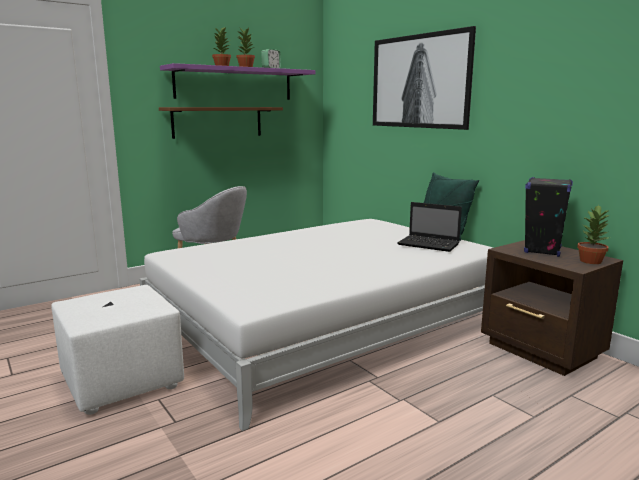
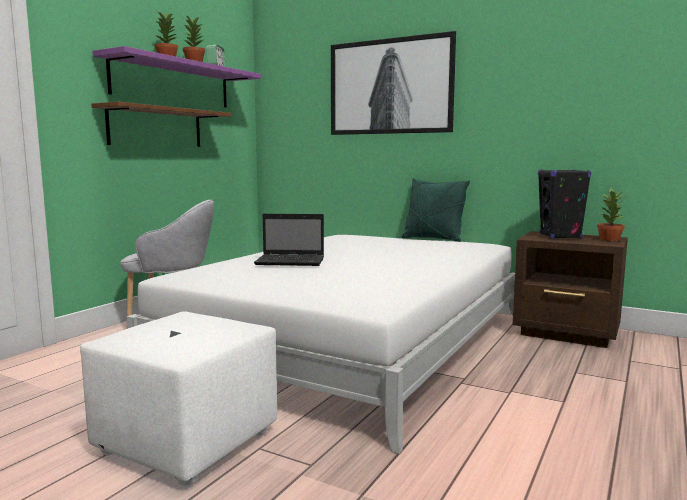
camera: 25 degrees left, 5 degrees down
(430, 244) = (444, 245): laptop -> laptop (292, 262)

